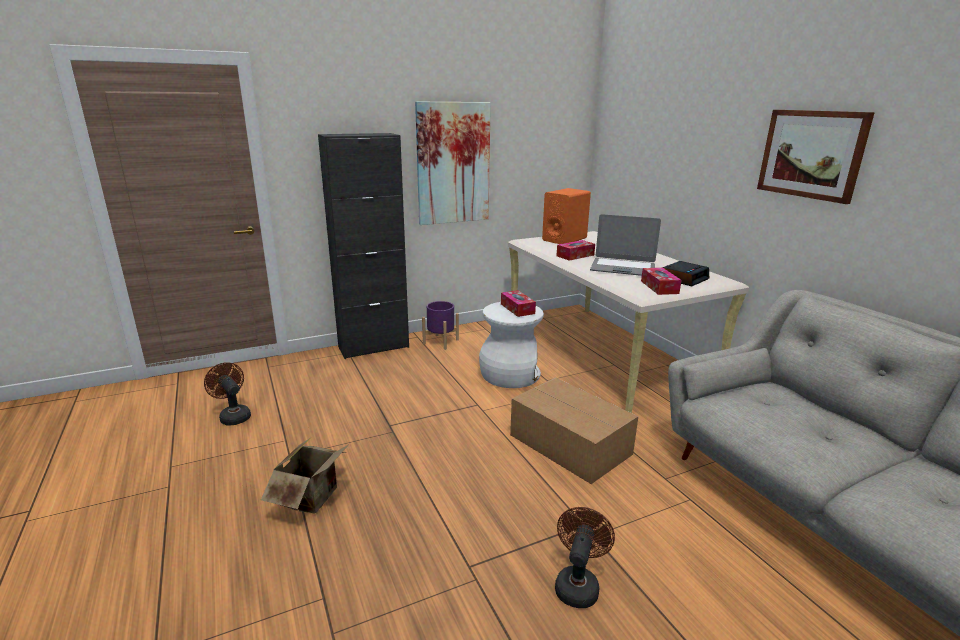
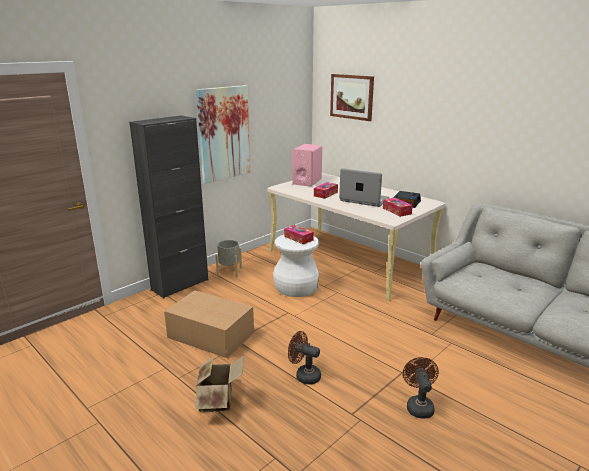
camera: 20 degrees left, 0 degrees up
(233, 416) = (106, 359): brown fan -> brown fan (304, 375)
(440, 342) = (229, 271): purple planter -> grey planter
(564, 239) = (307, 181): orange speaker -> pink speaker
(570, 445) = (365, 326): cardboard box -> cardboard box (211, 335)
(623, 268) = (364, 200): laptop -> laptop turned 150 degrees counterclockwise
(811, 154) = (477, 119): picture -> picture (352, 97)

